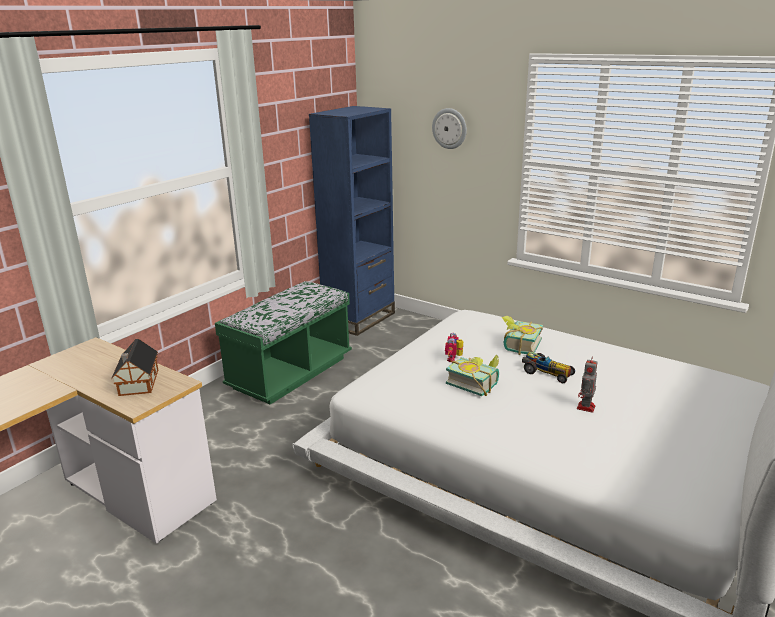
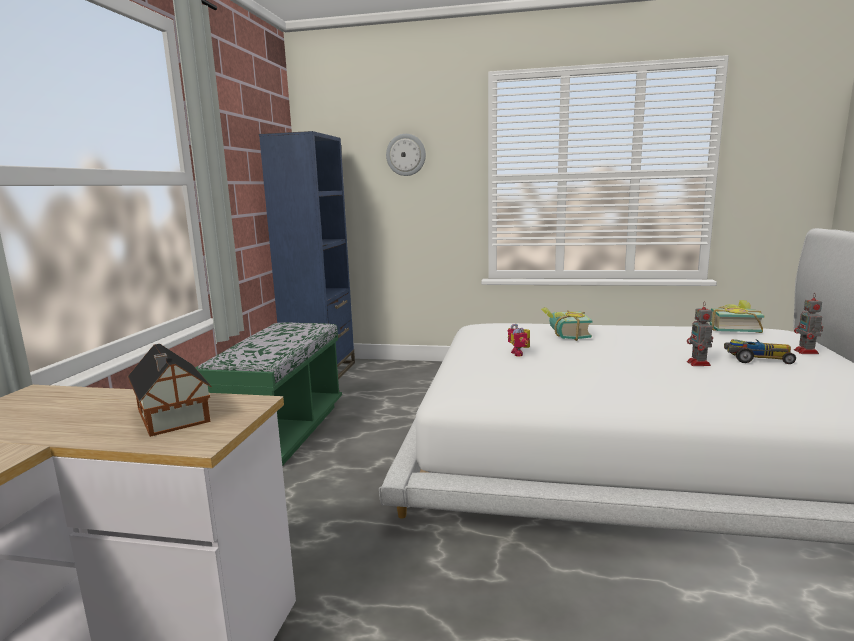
camera: 25 degrees left, 10 degrees down
(474, 383) = (570, 366): book -> book (733, 329)
(546, 372) = (621, 348): toy car -> toy car (756, 359)
(716, 420) = (806, 352): none -> toy robot

